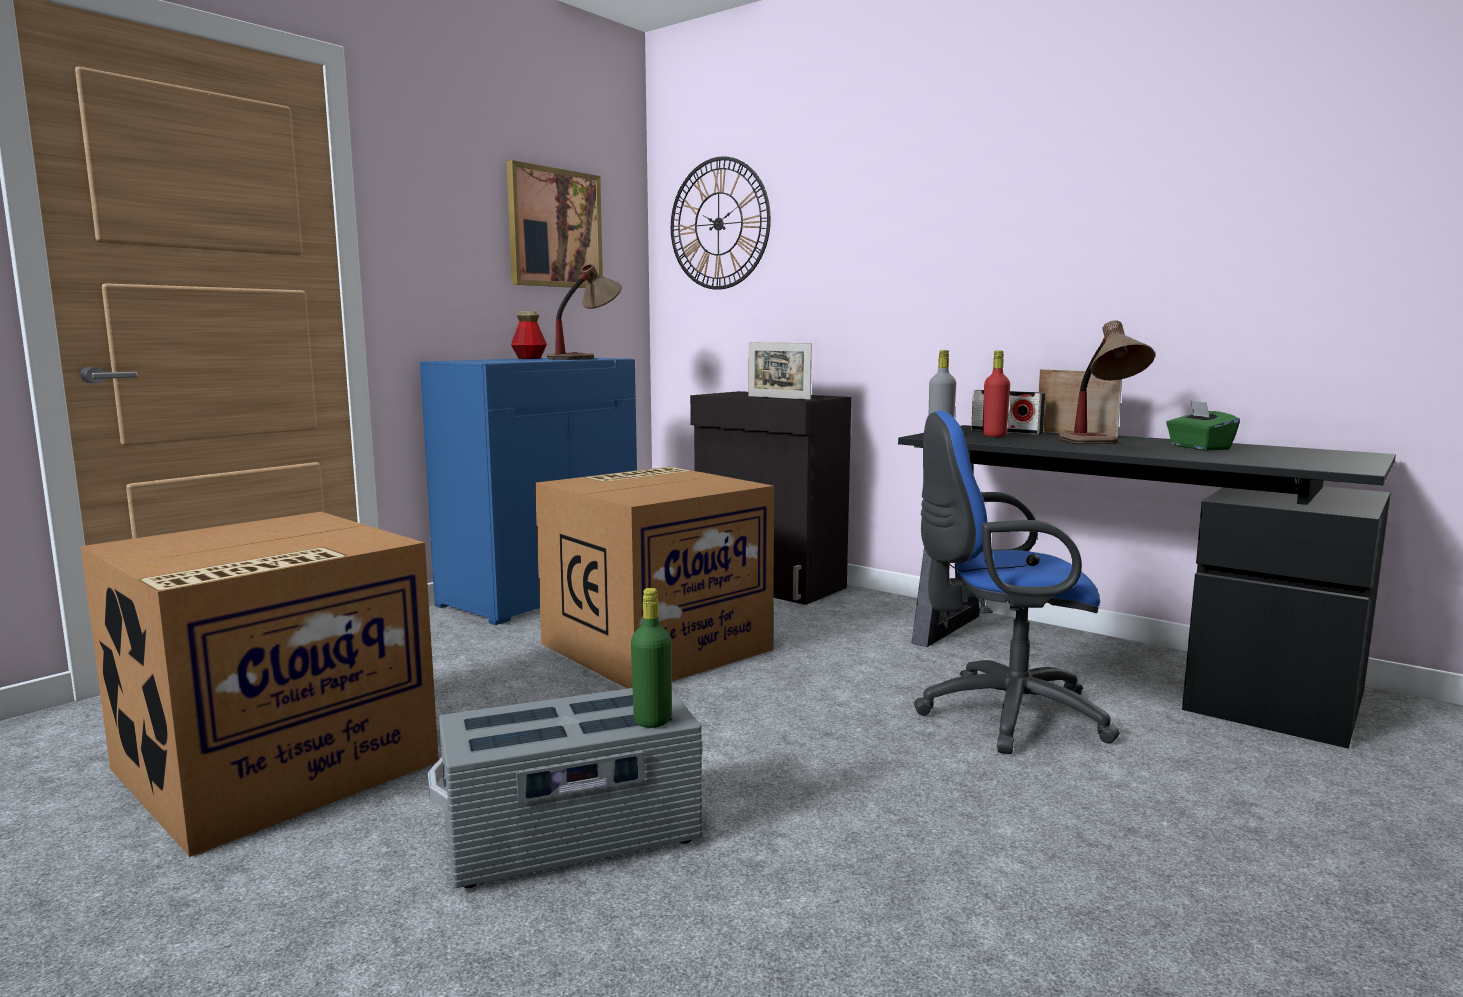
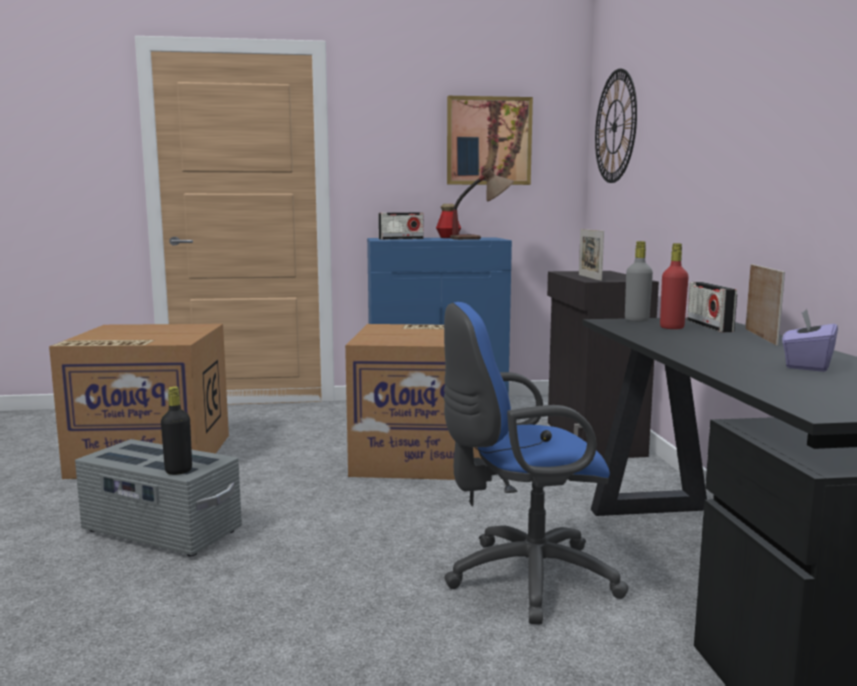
camera: 45 degrees right, 0 degrees up
(496, 361) = (401, 239): none -> radio
(652, 720) = (178, 471): green bottle -> black bottle
(1001, 715) = (523, 578): blue office chair -> blue office chair turned 60 degrees counterclockwise
(1101, 445) = (715, 348): table lamp -> none
(1199, 447) = (807, 365): green tissue box -> purple tissue box

